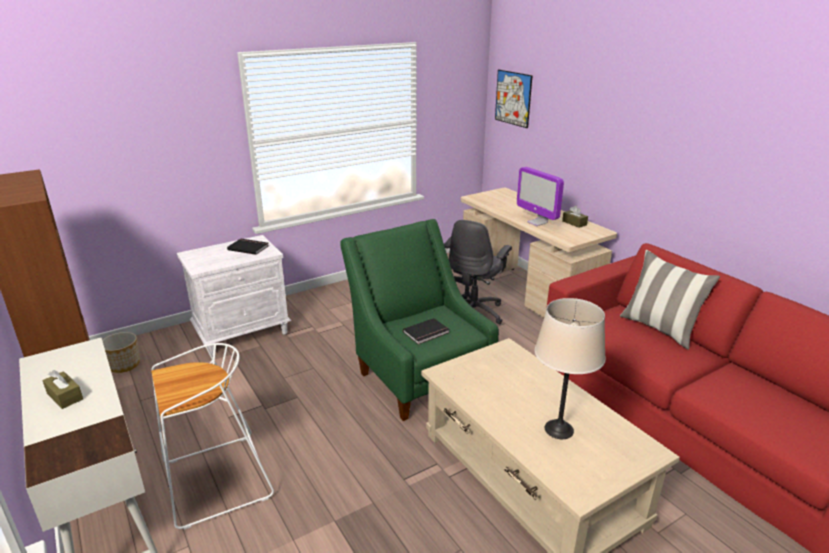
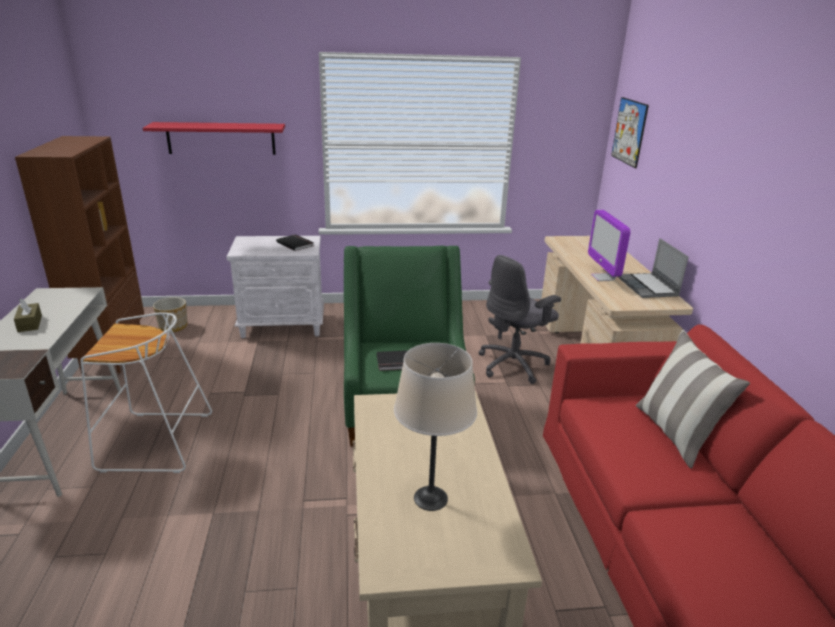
camera: 25 degrees right, 0 degrees up
(142, 152) = (221, 138): none -> red shelf
(574, 223) = (648, 287): brown tissue box -> laptop

